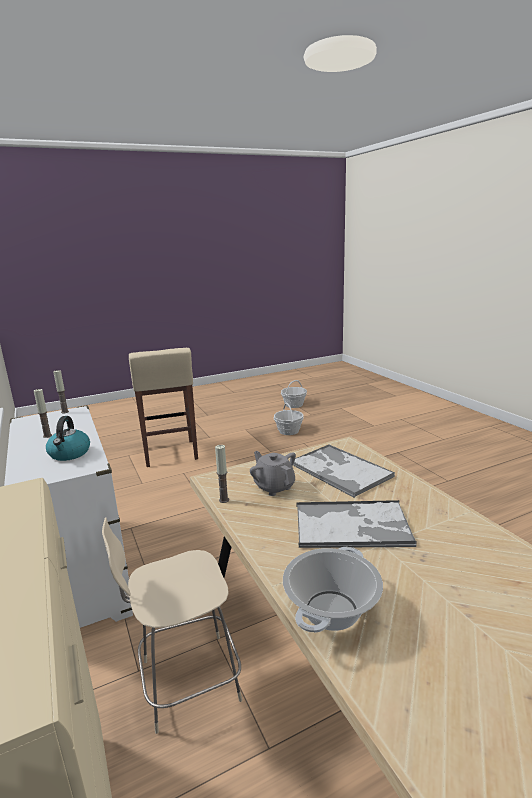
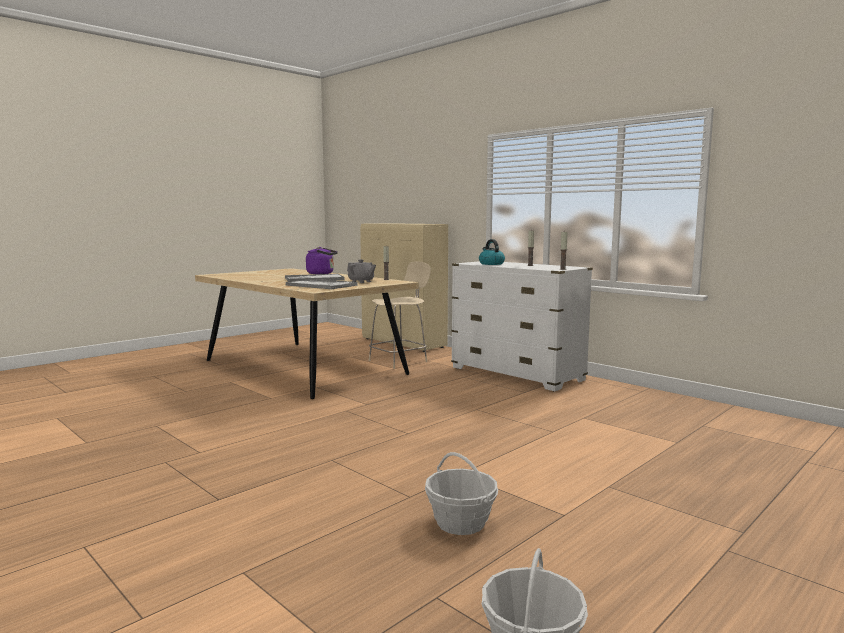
camera: 160 degrees right, 10 degrees down
(170, 454) = (618, 450): beige stool -> none
(331, 610) = (322, 273): cooking pot -> purple kettle

